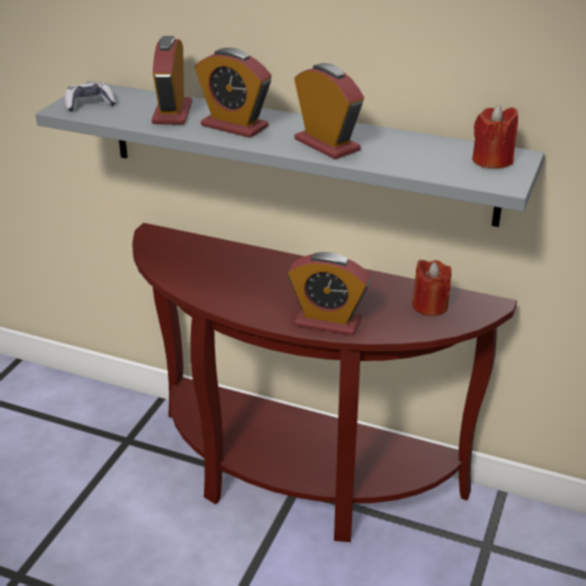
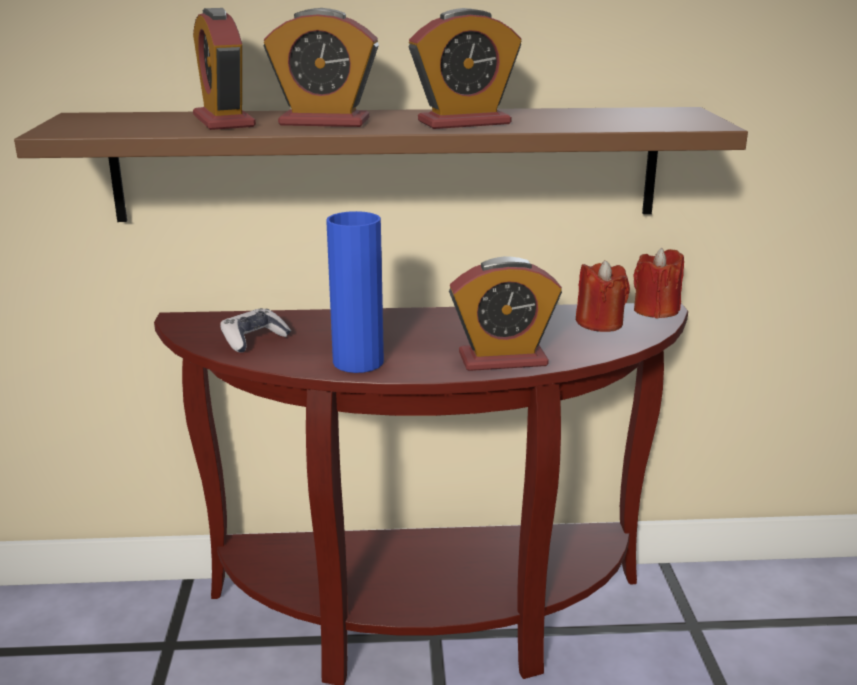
camera: 25 degrees left, 10 degrees down
(89, 104) = (91, 125): game controller -> game controller (254, 340)
(231, 299) = (358, 362): none -> blue vase
(297, 151) = (387, 164): grey shelf -> brown shelf
(327, 145) = (464, 122): alarm clock -> alarm clock turned 135 degrees clockwise
(492, 161) = (664, 115): red candle -> red candle (655, 310)

